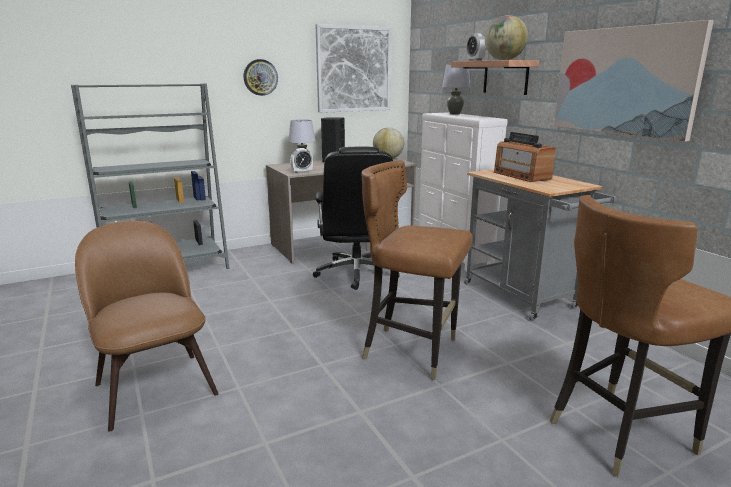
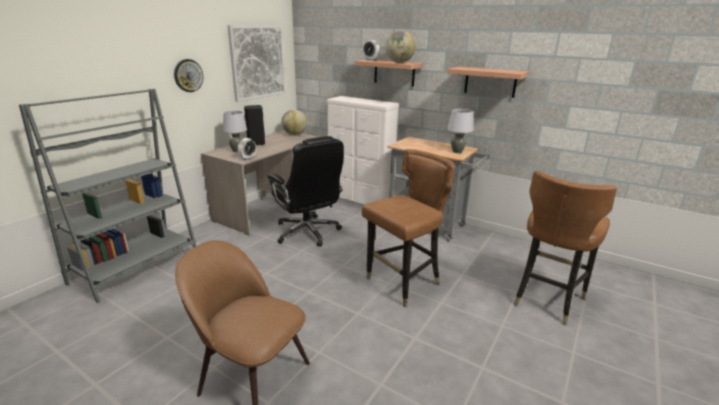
camera: 30 degrees left, 5 degrees up
(412, 351) = (403, 284): brown chair -> brown chair turned 150 degrees clockwise
(454, 114) = (351, 98): grey table lamp -> grey table lamp (457, 152)
(521, 175) = (424, 145): radio -> none
(624, 81) = (490, 82): picture -> shelf

